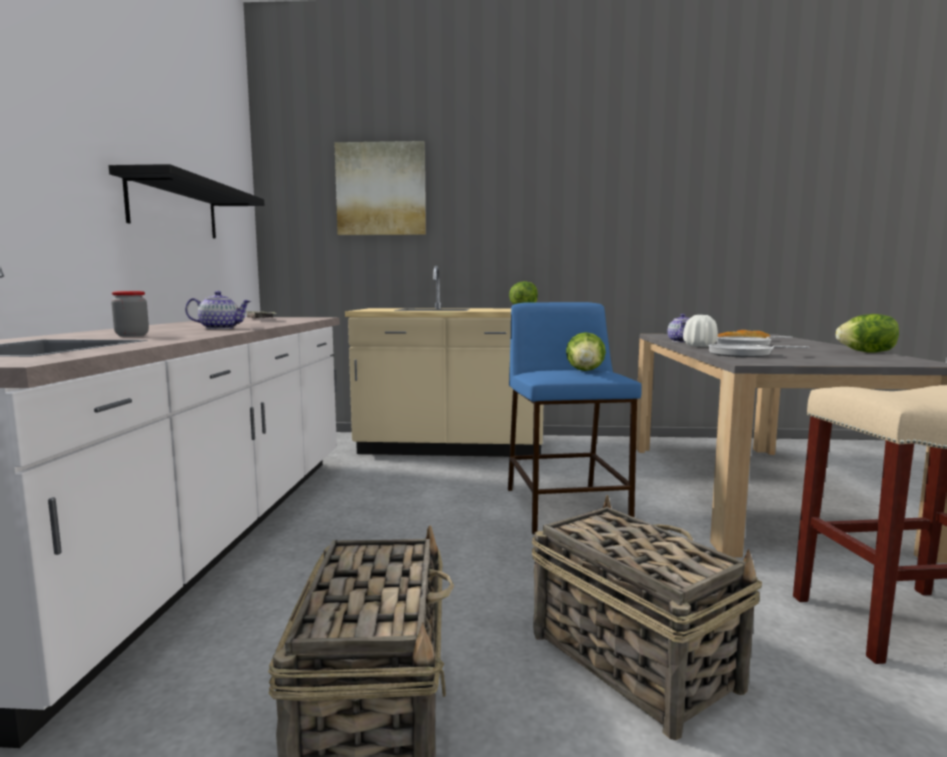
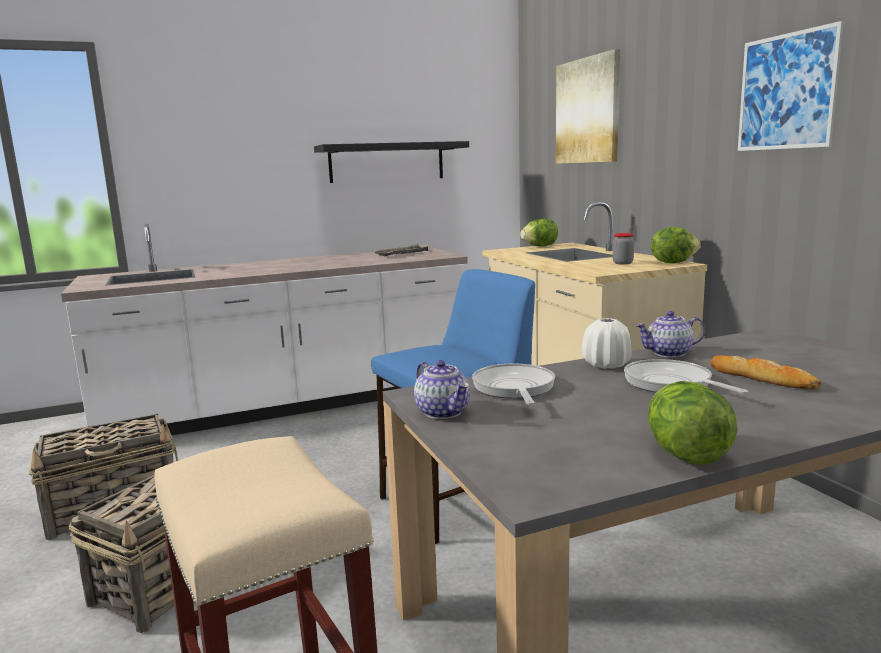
camera: 65 degrees right, 5 degrees up
(132, 335) = (223, 270): jar -> jar (622, 263)
(220, 328) = (293, 267): teapot -> teapot (443, 412)
(585, 371) = (441, 358): lettuce -> lettuce (540, 246)
(591, 194) = (786, 92): none -> picture

